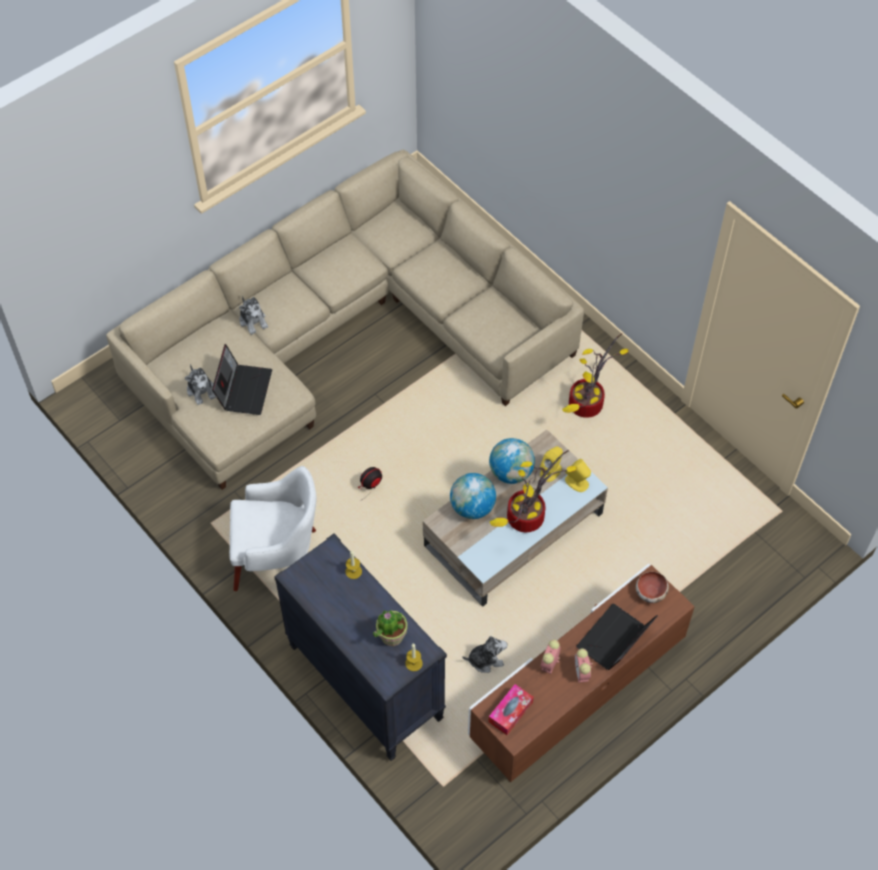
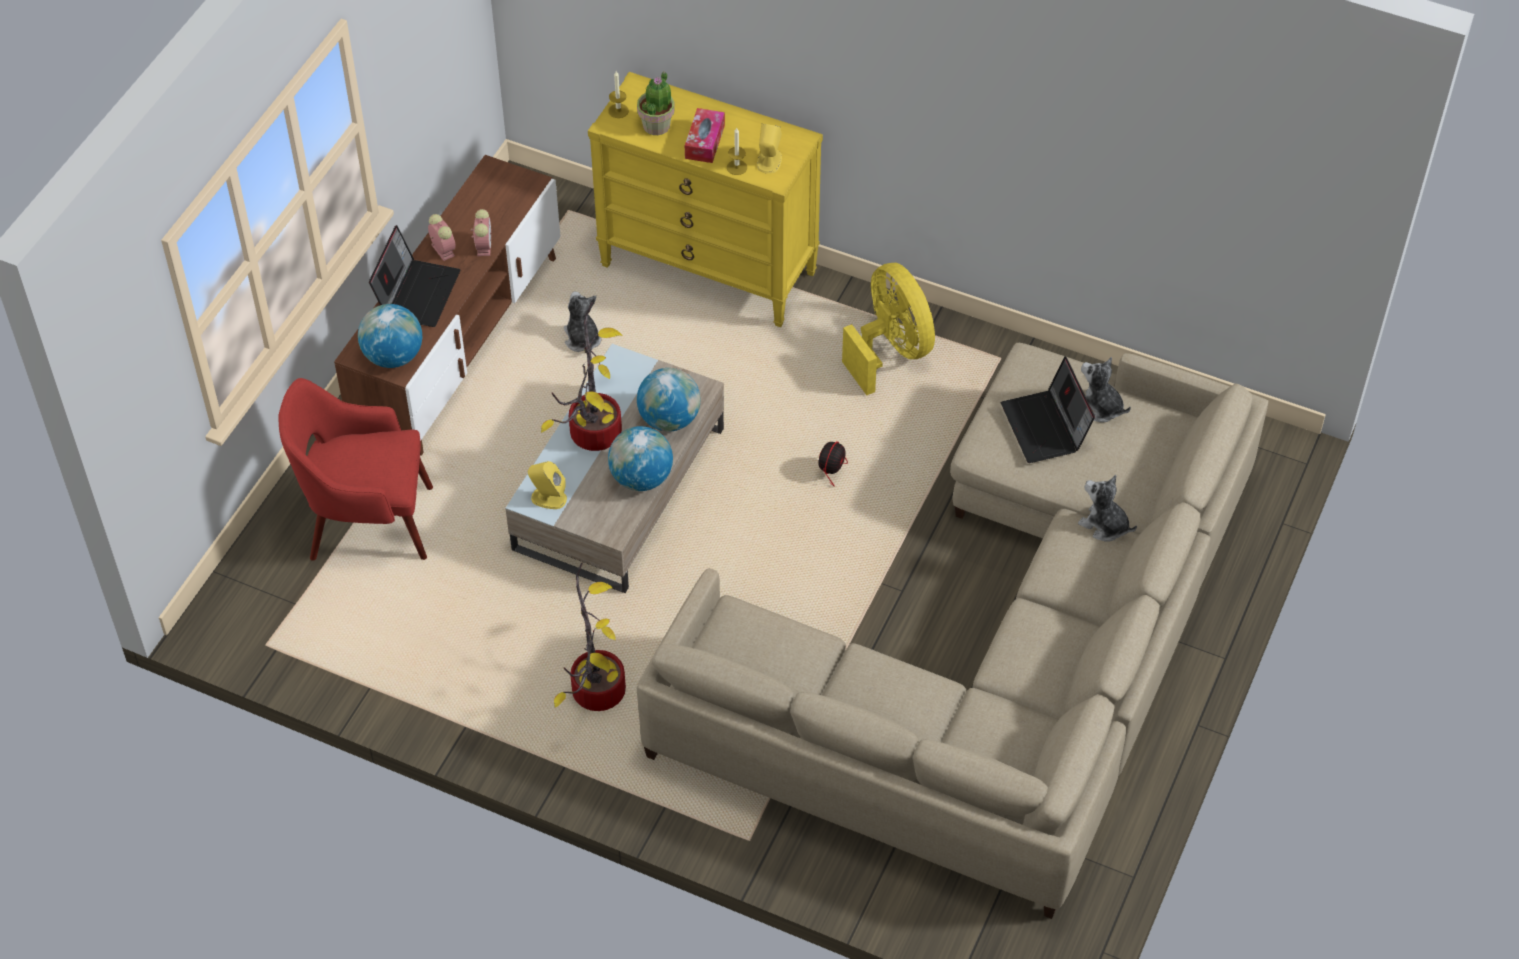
camera: 155 degrees right, 5 degrees down
(279, 559) = (890, 351): white armchair -> yellow fan
(364, 682) = (709, 269): black dresser -> yellow dresser
(485, 659) = (582, 339): plush toy -> plush toy turned 105 degrees clockwise
(510, 712) = (506, 189): tissue box -> tissue box (705, 142)
(551, 471) = (589, 499): yellow speaker -> yellow speaker (769, 161)
(650, 593) = (393, 356): bowl -> globe
(690, 572) = (367, 522): none -> red armchair

